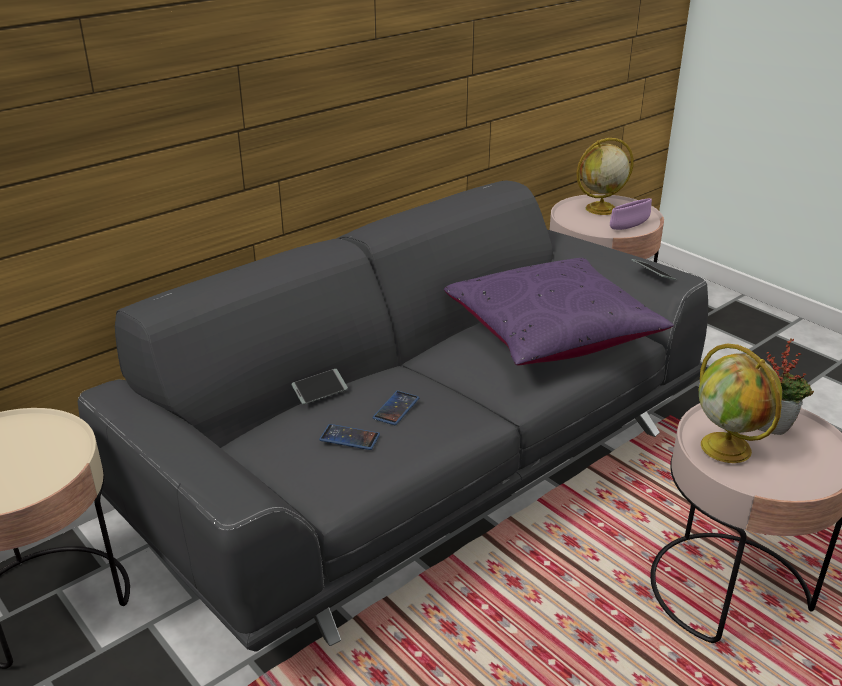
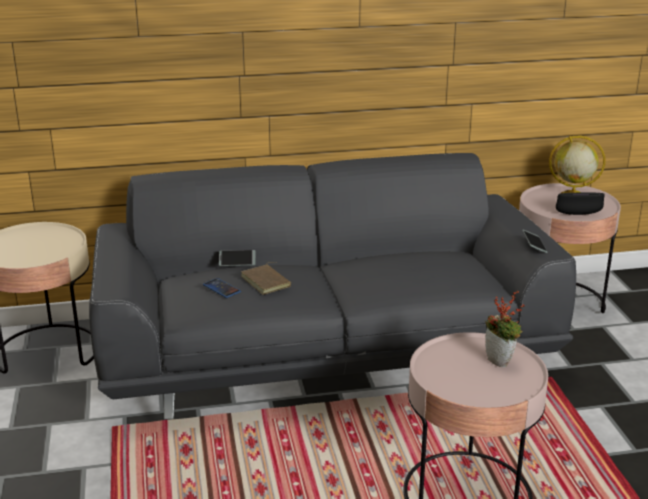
camera: 30 degrees right, 5 degrees down
(396, 408) = (267, 281): phone -> brown book
(551, 333) = (428, 268): purple pillow -> none
(629, 227) = (578, 214): purple bowl -> black bowl
(727, 448) = (446, 361): globe -> none

